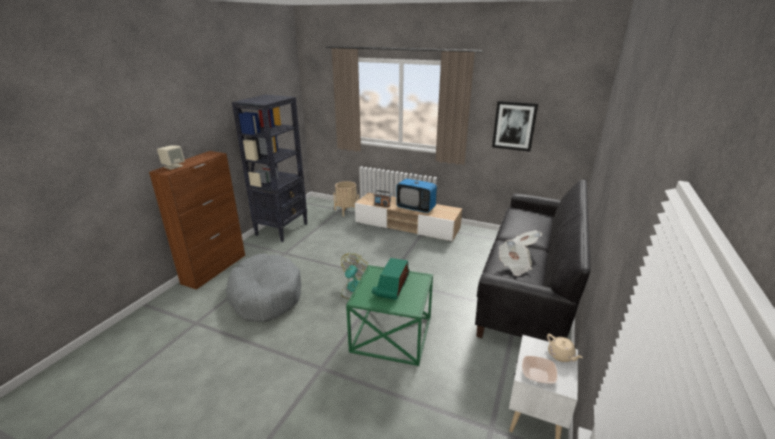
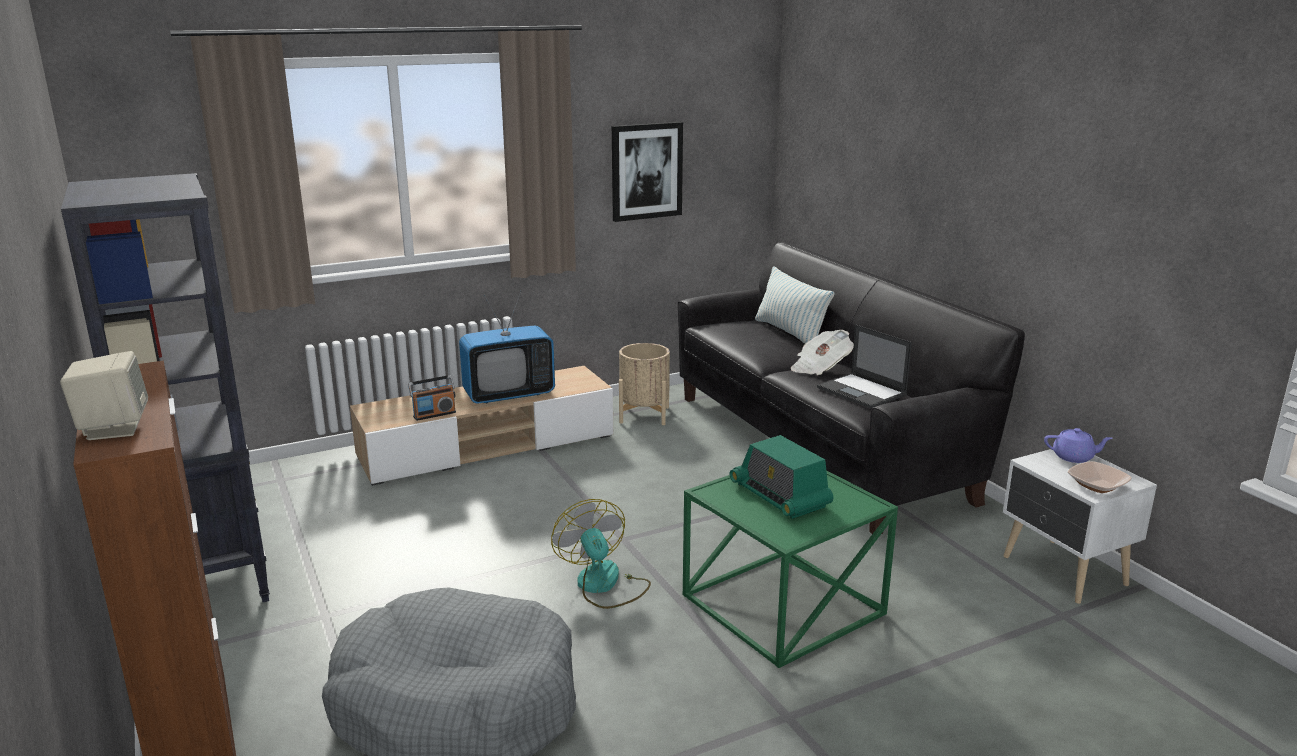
camera: 50 degrees left, 5 degrees down
(347, 211) = (302, 475): beige planter -> beige planter (644, 415)
(514, 266) = (862, 391): newspaper -> laptop
(549, 227) = (790, 333): none -> pillow
(561, 355) = (1074, 457): beige teapot -> purple teapot

